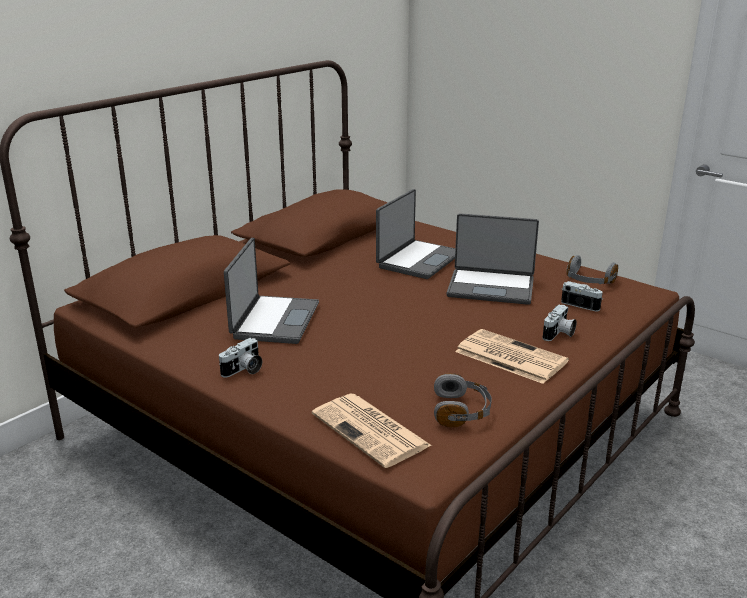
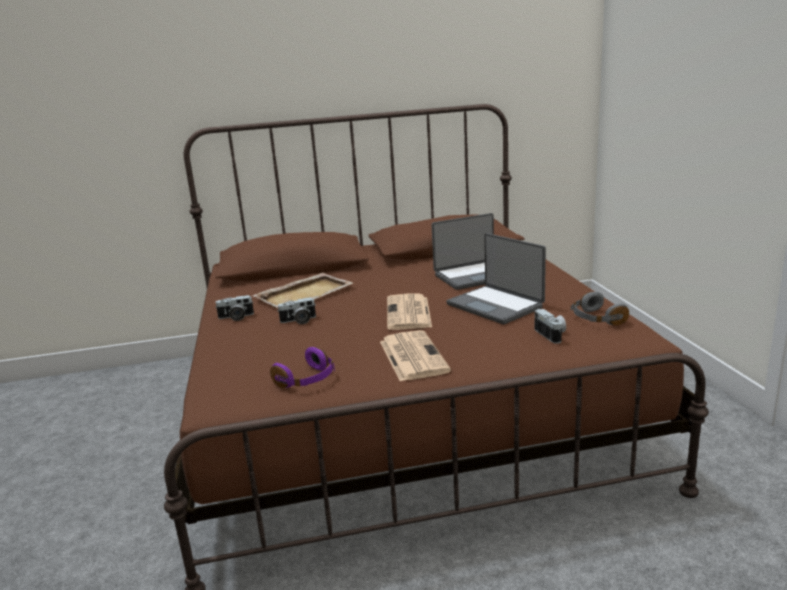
camera: 40 degrees right, 5 degrees down
(274, 321) = (305, 294): laptop -> beige tray
(372, 431) = (233, 373): newspaper -> newspaper (409, 313)
(461, 411) = (307, 380): grey headphones -> purple headphones
(559, 334) = (485, 351): camera -> camera (299, 321)

